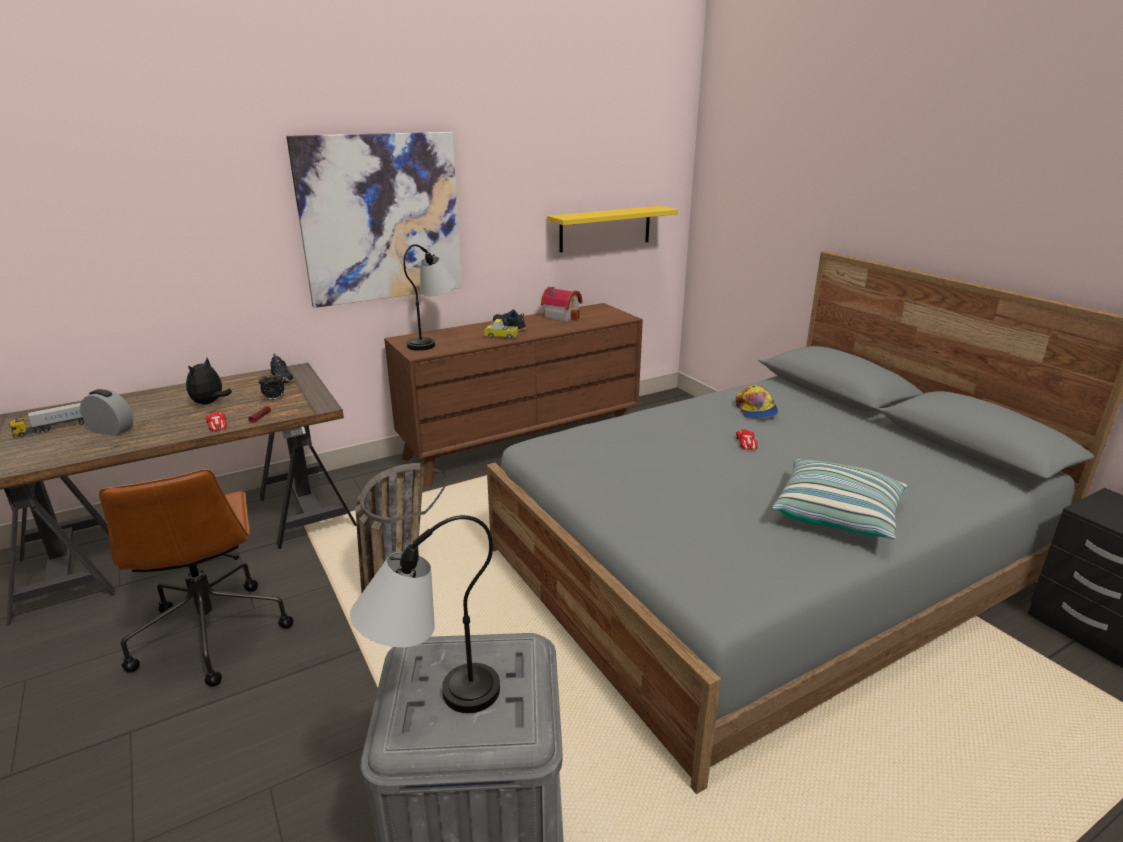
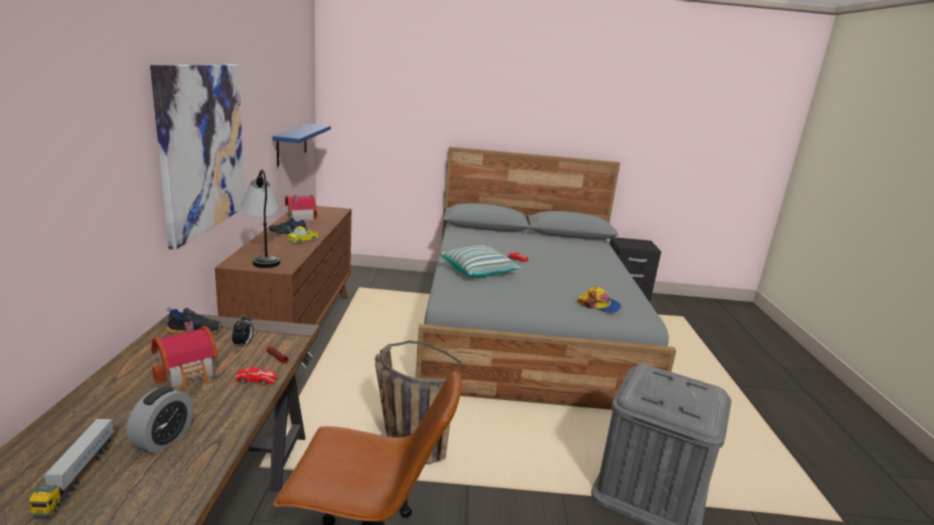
camera: 60 degrees left, 5 degrees down
(111, 431) = (163, 440): alarm clock -> alarm clock turned 150 degrees clockwise
(210, 403) = (189, 373): plush toy -> toy house
(431, 700) = (680, 403): table lamp -> none
(605, 228) = (292, 144): yellow shelf -> blue shelf
(756, 410) = (484, 244): cap -> cap (599, 305)
(837, 514) = (600, 273): pillow -> pillow (479, 271)

